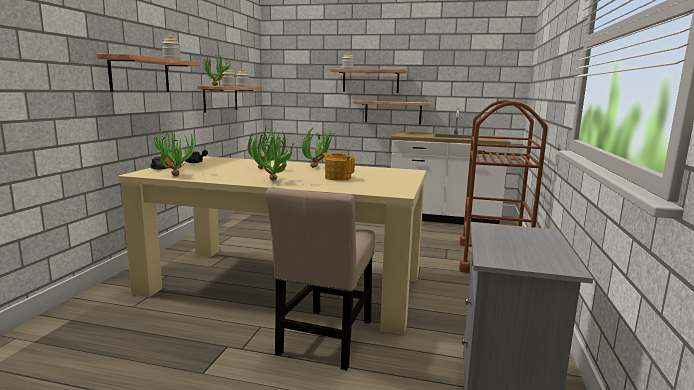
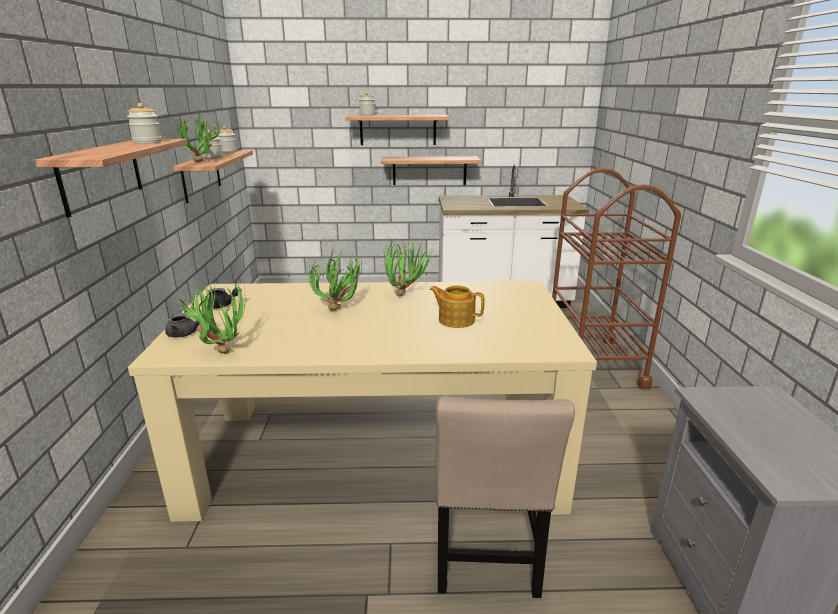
camera: 15 degrees left, 10 degrees up
(274, 181) = (383, 346): potted plant -> none

